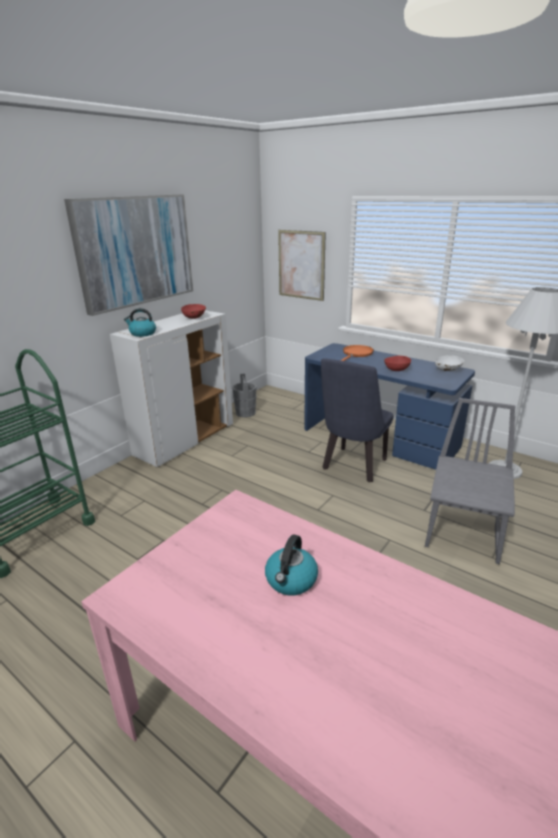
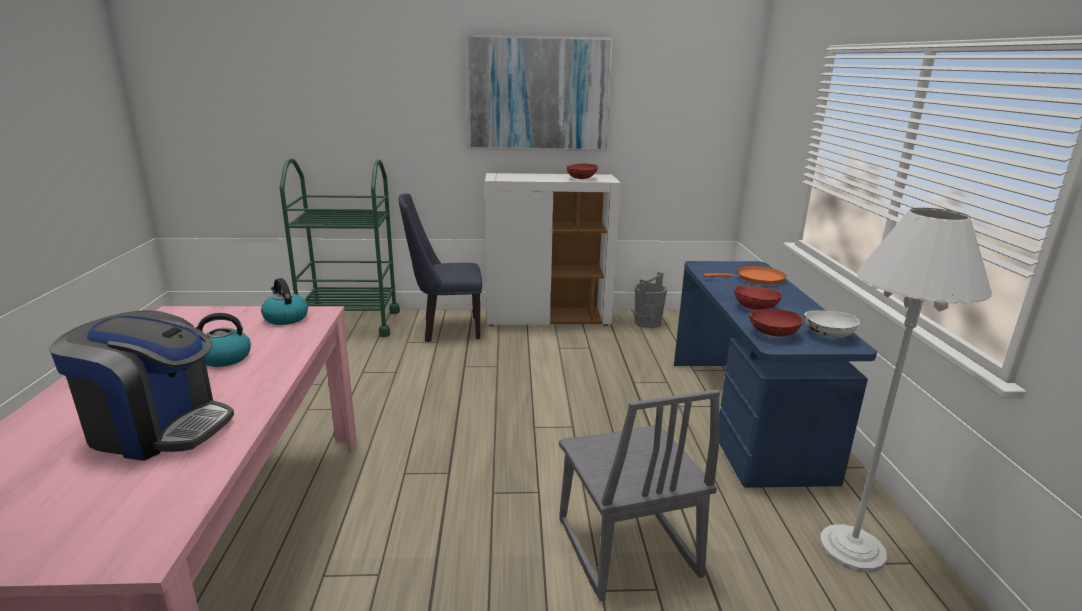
camera: 50 degrees right, 5 degrees down
(142, 333) = (505, 178): kettle -> kettle (285, 318)
(301, 265) = (776, 145): picture -> none
(353, 467) = (647, 419): blue chair -> blue chair (445, 329)
(419, 648) = (158, 428): none -> coffee machine
(434, 380) = (773, 334): none -> red bowl
(464, 533) = (625, 549): grey chair -> grey chair turned 90 degrees clockwise

